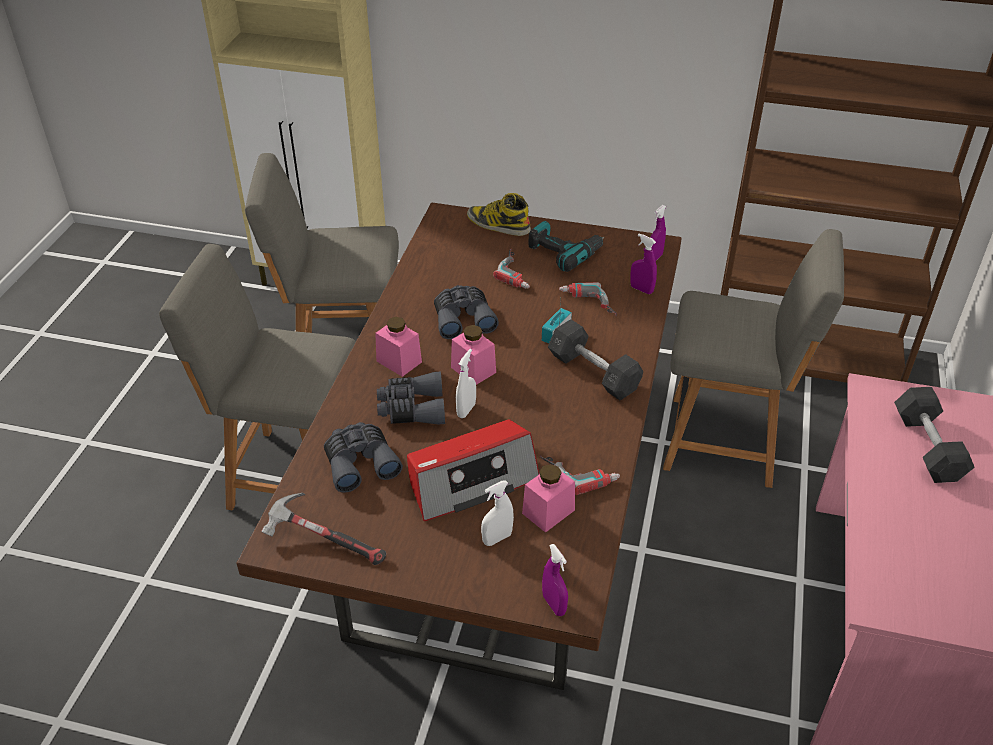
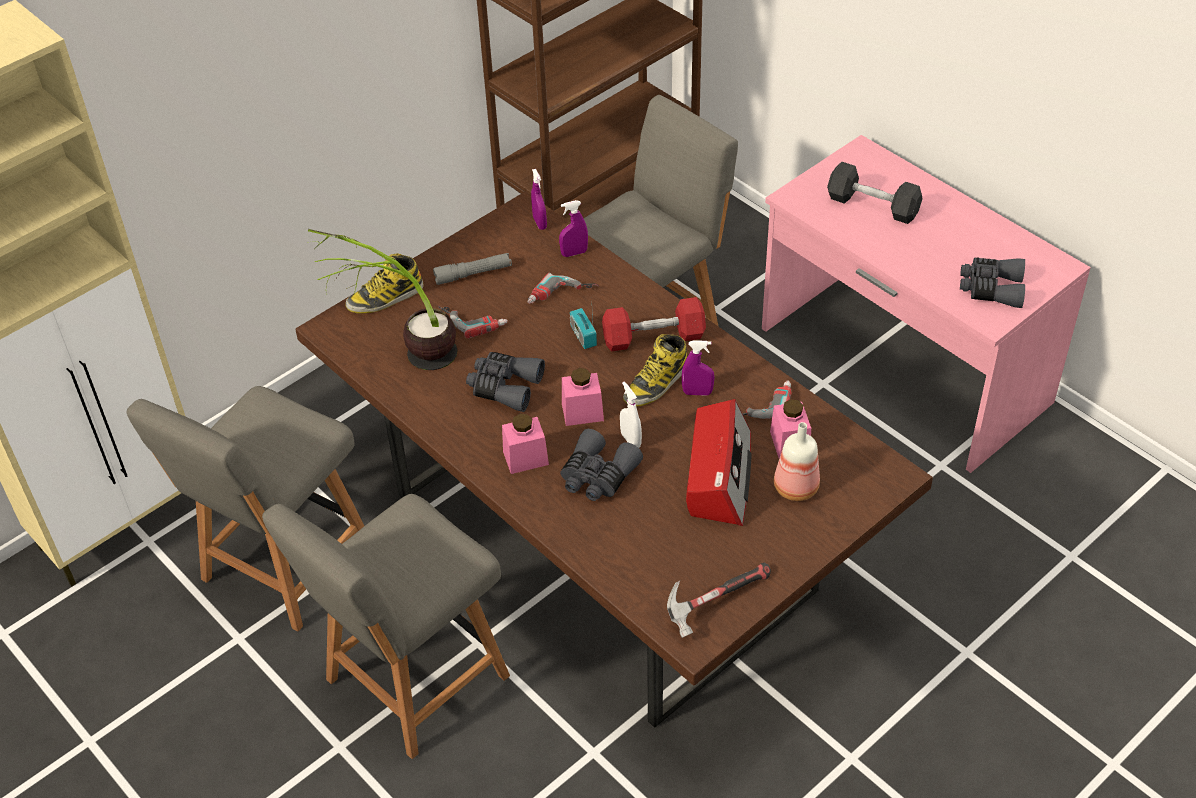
camera: 55 degrees left, 5 degrees up
(360, 462) = (638, 540): grey binoculars -> grey binoculars (991, 288)
(450, 256) = (401, 354): none -> potted plant
(497, 538) = (795, 488): white spray bottle -> bottle
(543, 397) = (656, 383): none -> boot
(554, 605) = (885, 486): purple spray bottle -> purple spray bottle (697, 392)
(564, 252) = (473, 274): power drill -> grey flashlight
(593, 373) = (653, 337): grey dumbbell -> red dumbbell

